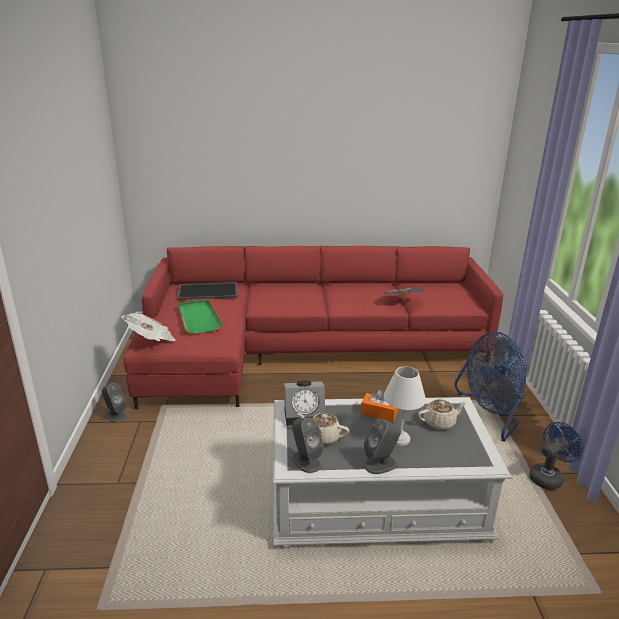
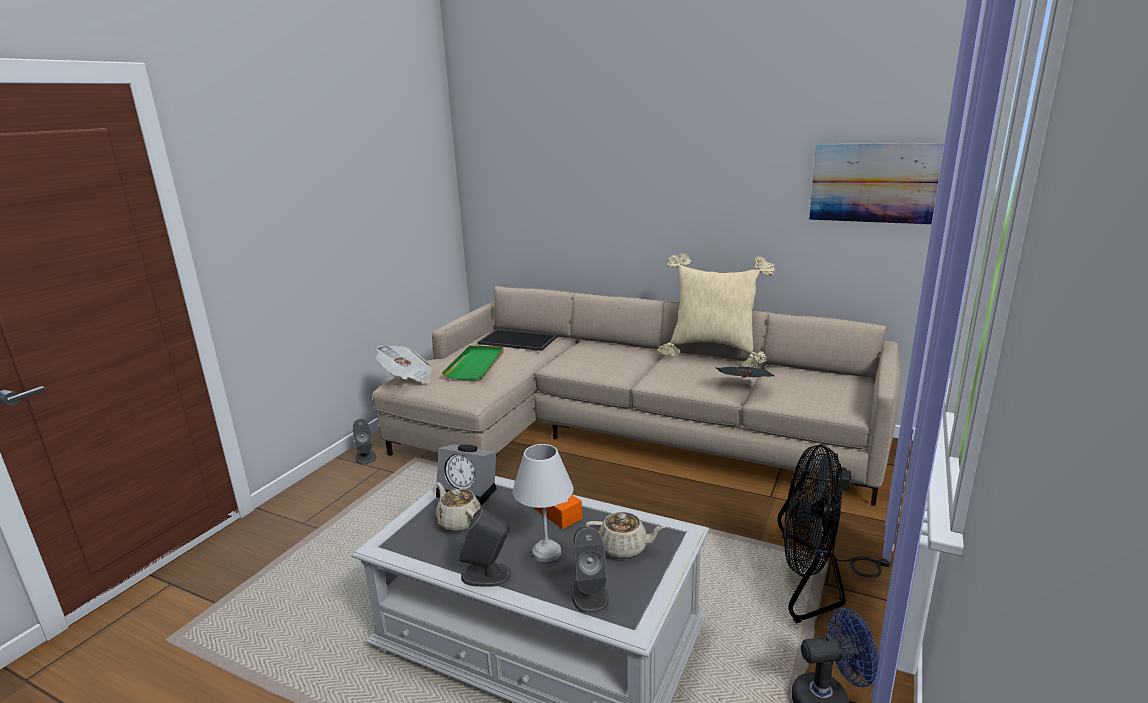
camera: 30 degrees right, 5 degrees down
(302, 348) = (620, 431): red sofa -> beige sofa
(306, 461) = (408, 542): grey speaker -> grey speaker (589, 594)
(360, 283) = (713, 358): none -> beige pillow
(456, 154) = (872, 183): none -> picture
(492, 412) = (817, 575): blue fan -> black fan

